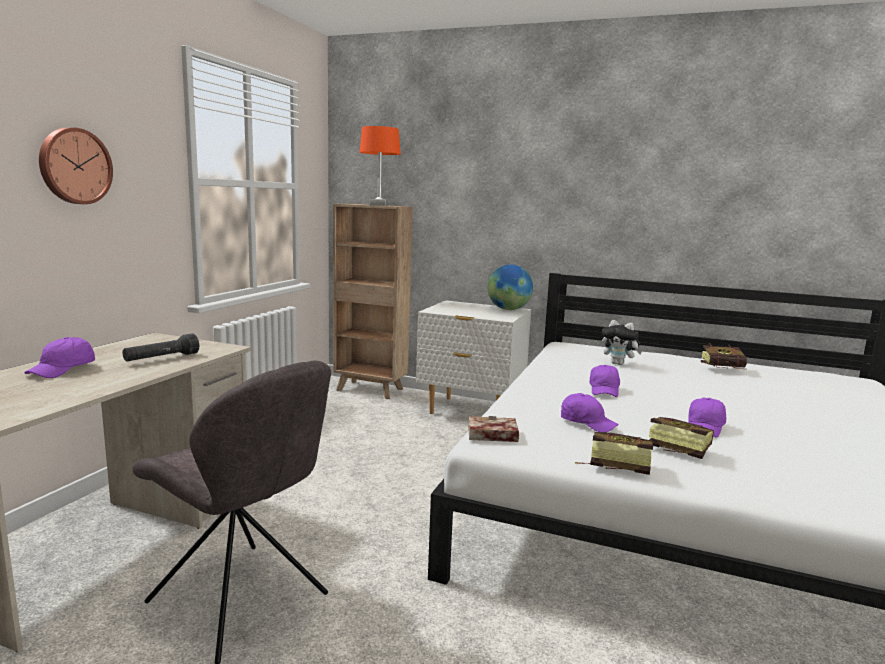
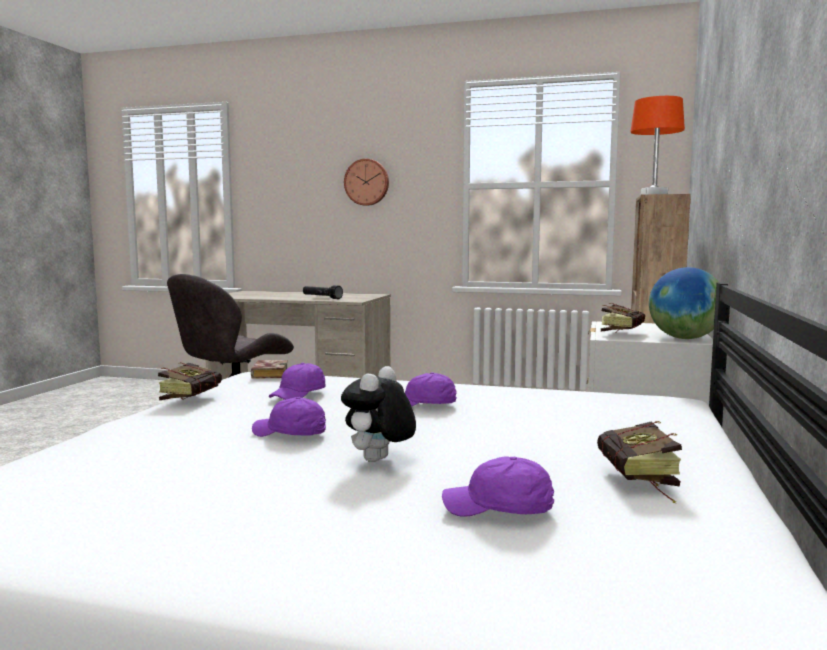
camera: 85 degrees right, 5 degrees down
(63, 370) = (294, 294): purple cap -> purple cap (498, 509)
(619, 364) = (582, 419): plush toy -> plush toy (379, 461)
(671, 449) = (227, 417): book -> book (623, 333)

